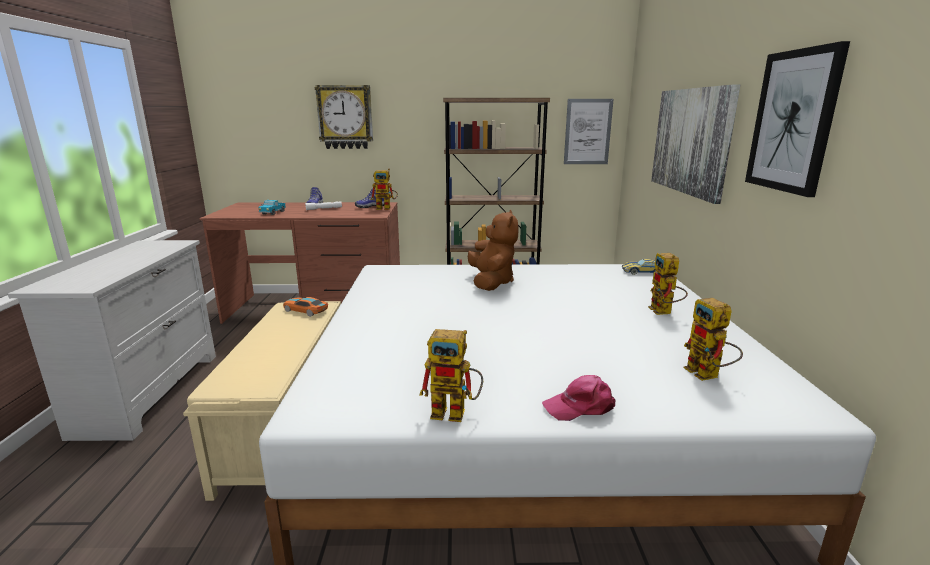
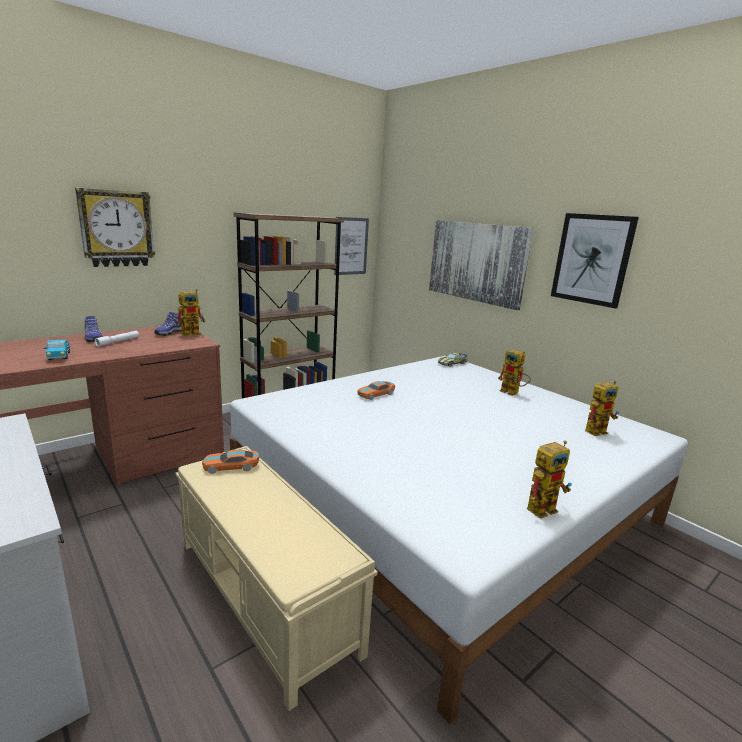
camera: 40 degrees left, 0 degrees up
(491, 282) = (376, 394): brown plush toy -> toy car
(580, 406) = (586, 473): pink cap -> none
(708, 375) = (597, 430): toy robot -> toy robot turned 60 degrees counterclockwise

